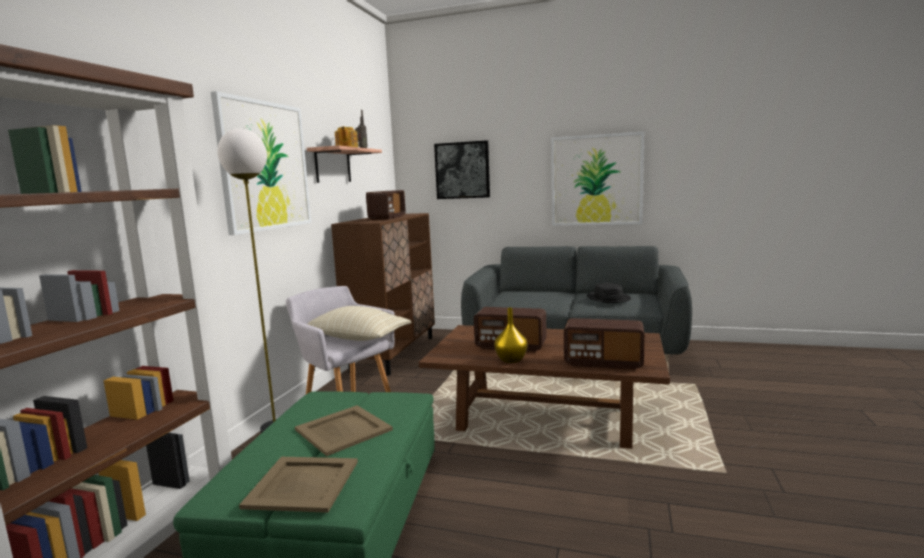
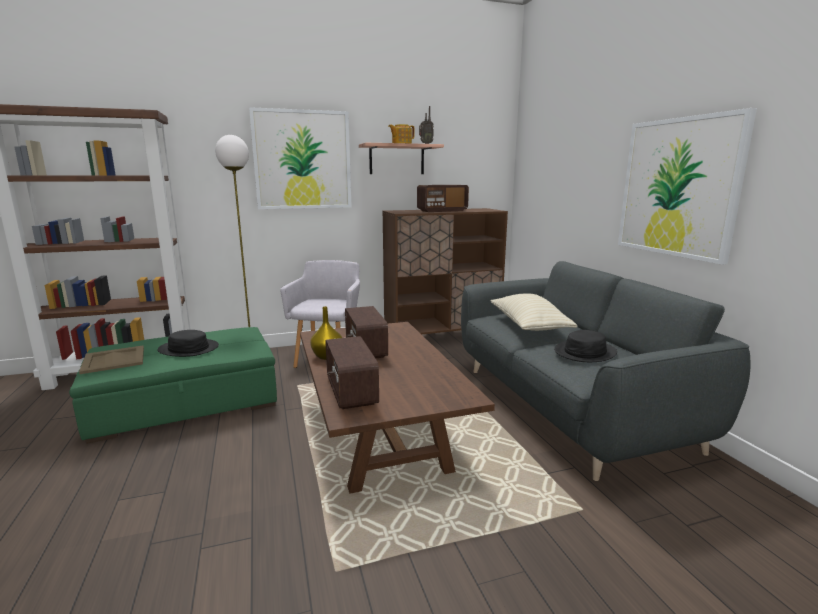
camera: 55 degrees right, 5 degrees up
(344, 430) = (188, 349): beige tray -> black hat
(356, 338) = (332, 305): beige pillow -> beige pillow (529, 326)
(462, 170) = (556, 166): picture -> none

